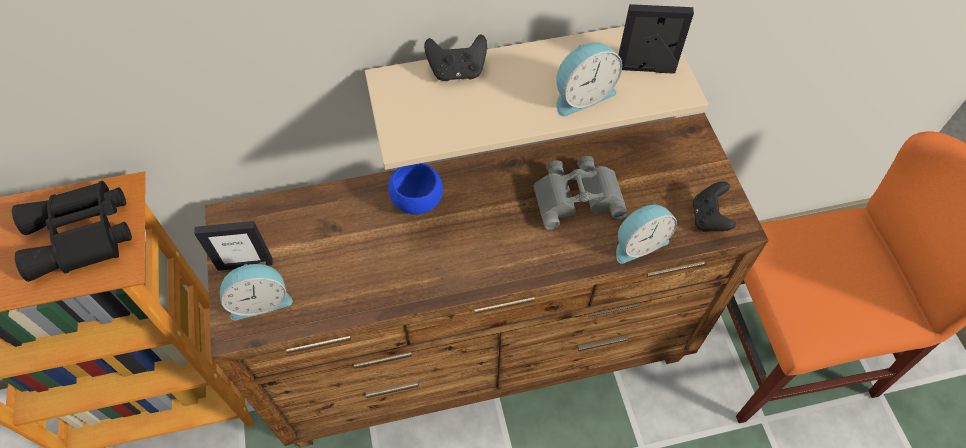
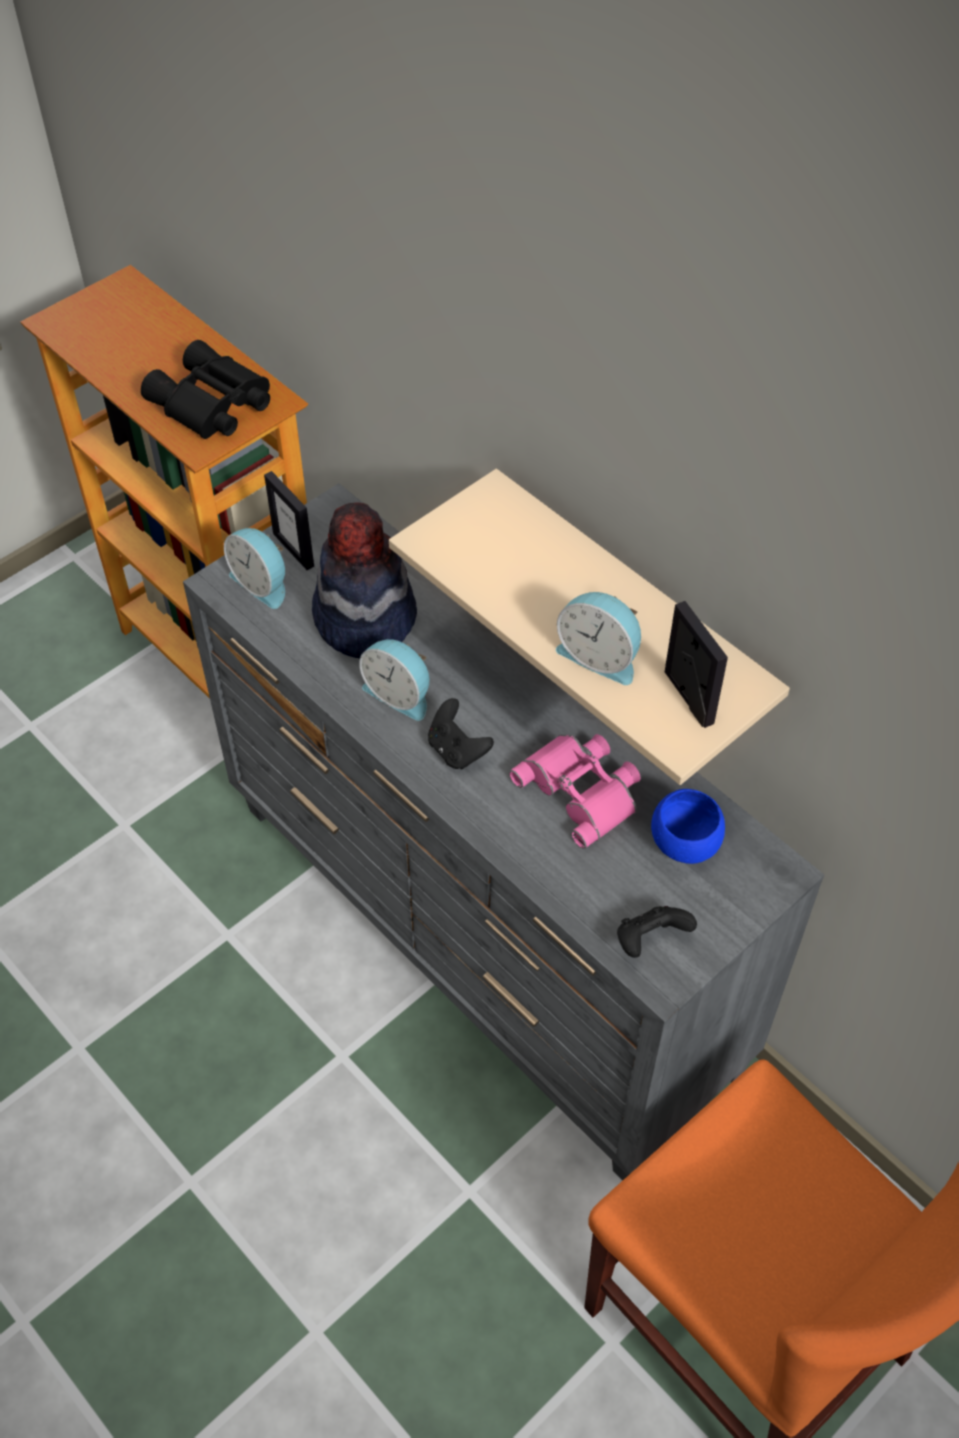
camera: 60 degrees right, 5 degrees down
(346, 249) = (364, 618): none -> hat
(417, 201) = (466, 646): blue bowl -> blue bowl (684, 843)
(457, 72) = (550, 539): black game controller -> black game controller (457, 750)
(484, 354) = (481, 938): brown dresser -> grey dresser
(577, 195) = (582, 789): grey binoculars -> pink binoculars
(638, 243) = (558, 879): alarm clock -> alarm clock (399, 694)

